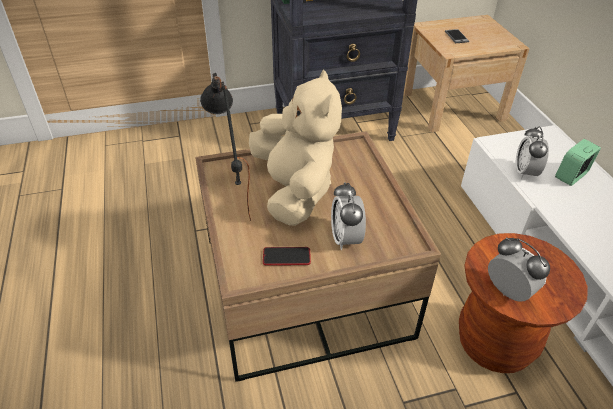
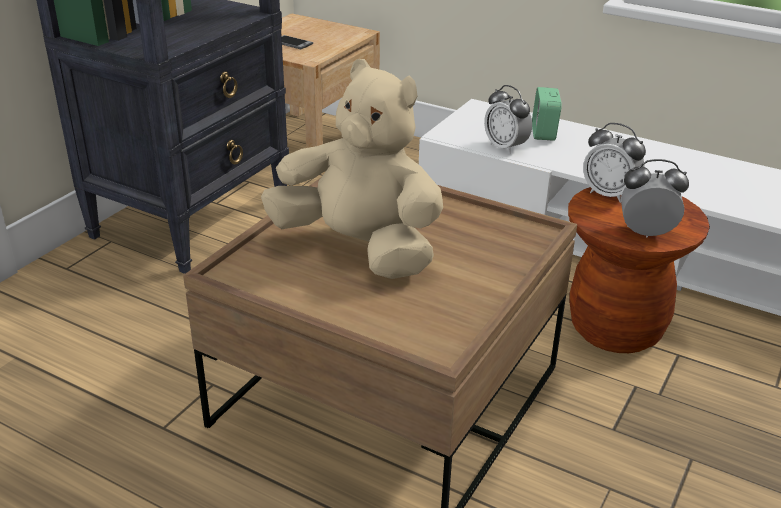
camera: 45 degrees left, 10 degrees down
(232, 202) = (307, 294): black table lamp -> none
(286, 257) = (450, 307): phone -> none
(346, 239) = (479, 260): alarm clock -> alarm clock (609, 194)

